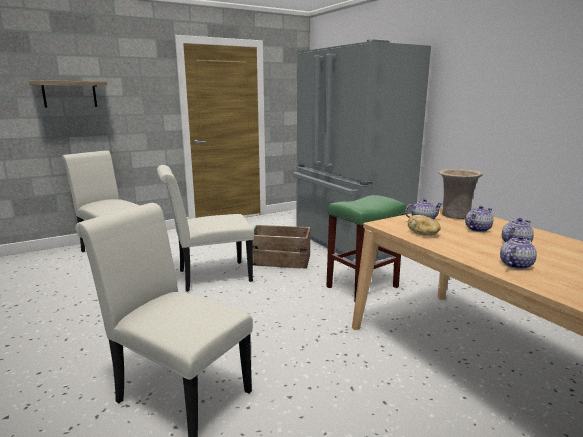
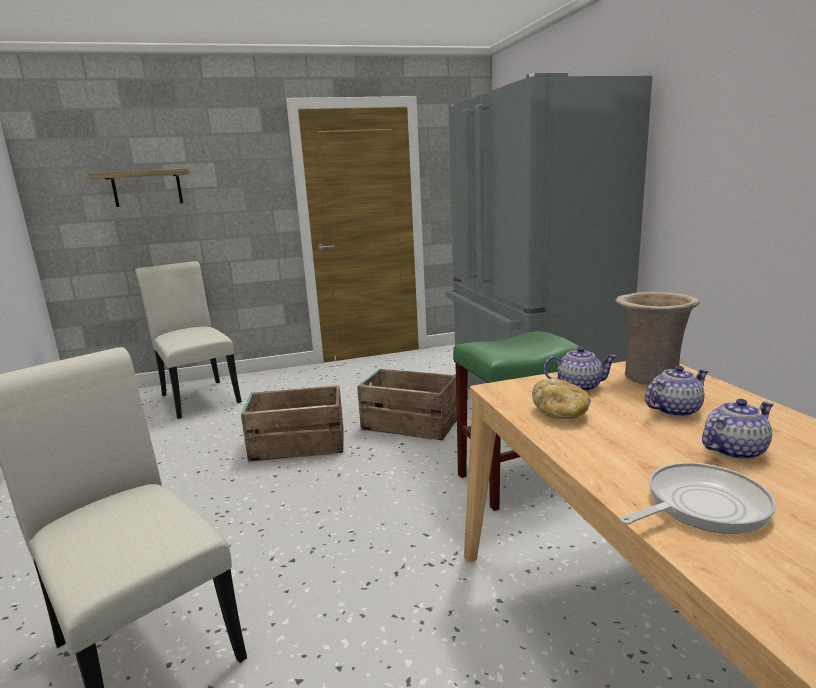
camera: 15 degrees right, 0 degrees up
(209, 277) = (297, 444): white chair -> crate
(515, 265) = (701, 506): teapot -> frying pan

